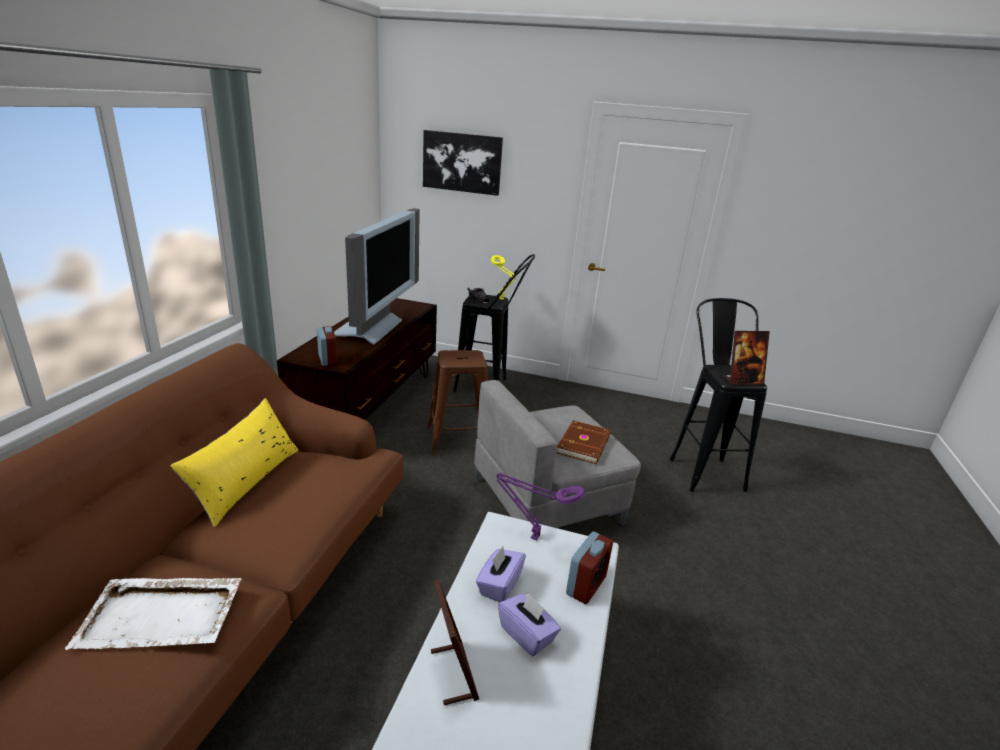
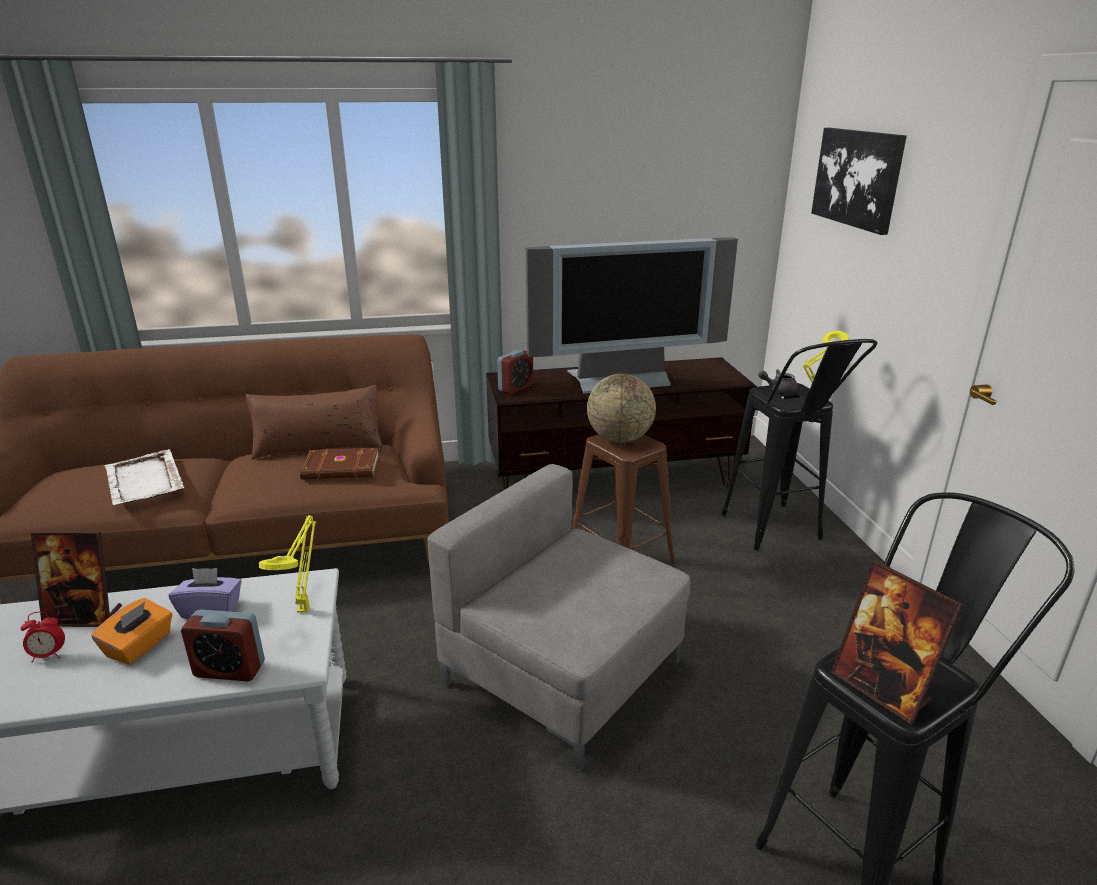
camera: 65 degrees right, 0 degrees up
(246, 481) = (318, 446): yellow pillow -> brown pillow
(453, 673) = (84, 617): picture frame -> picture frame turned 45 degrees clockwise
(456, 357) = (619, 439): none -> globe
(504, 702) = (48, 655): none -> alarm clock
(527, 634) = (140, 646): purple tissue box -> orange tissue box
(532, 536) = (304, 608): purple table lamp -> yellow table lamp
(585, 444) = (572, 608): brown book -> brown book (341, 468)

